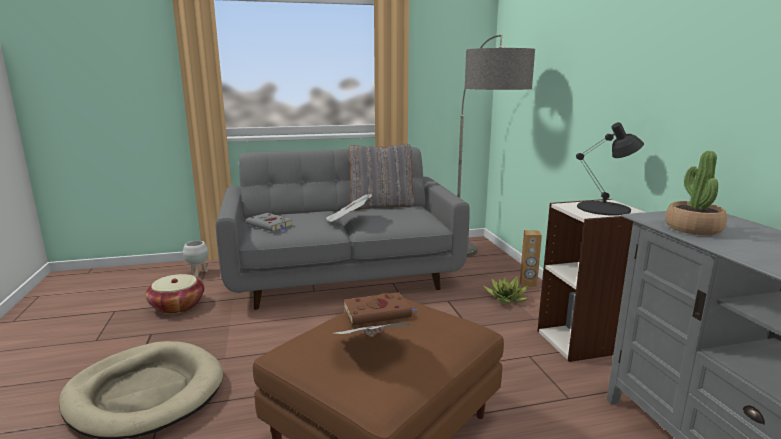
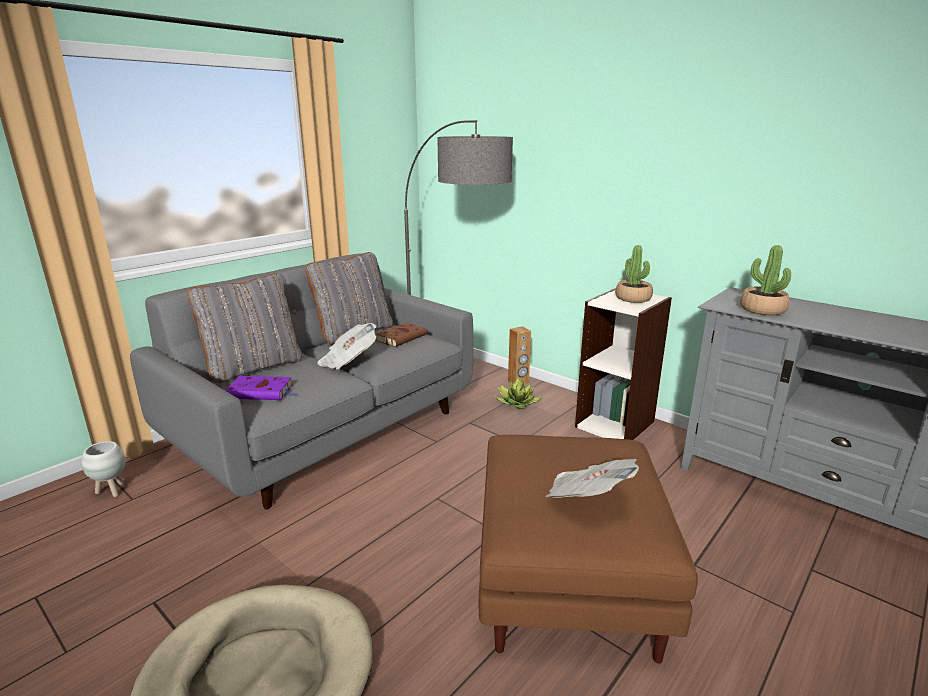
camera: 35 degrees left, 5 degrees up
(177, 306) = (142, 548): basket -> none
(271, 225) = (262, 392): grey book -> purple book
(290, 212) = (254, 367): none -> grey pillow
(379, 312) = (538, 459): brown book -> brown book (402, 337)
(604, 208) = (633, 298): black table lamp -> potted plant

